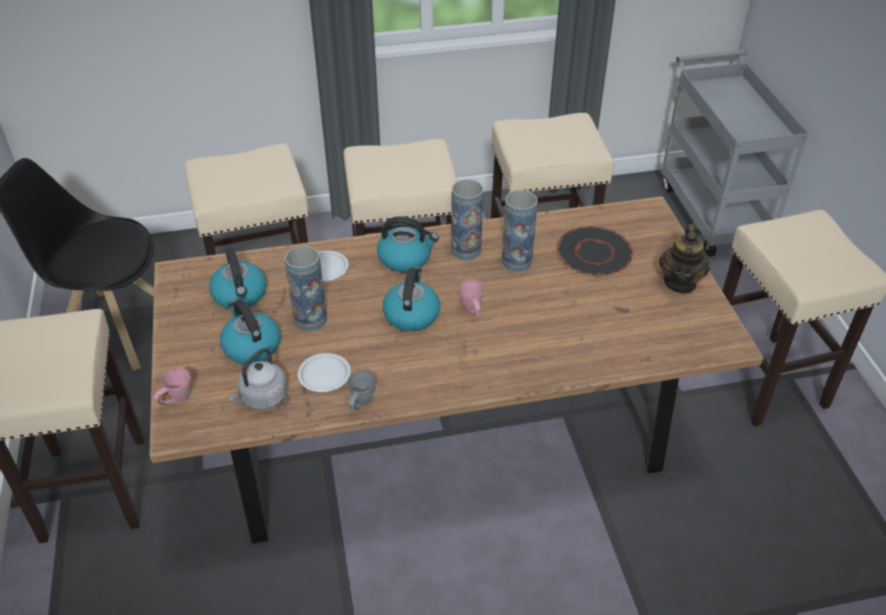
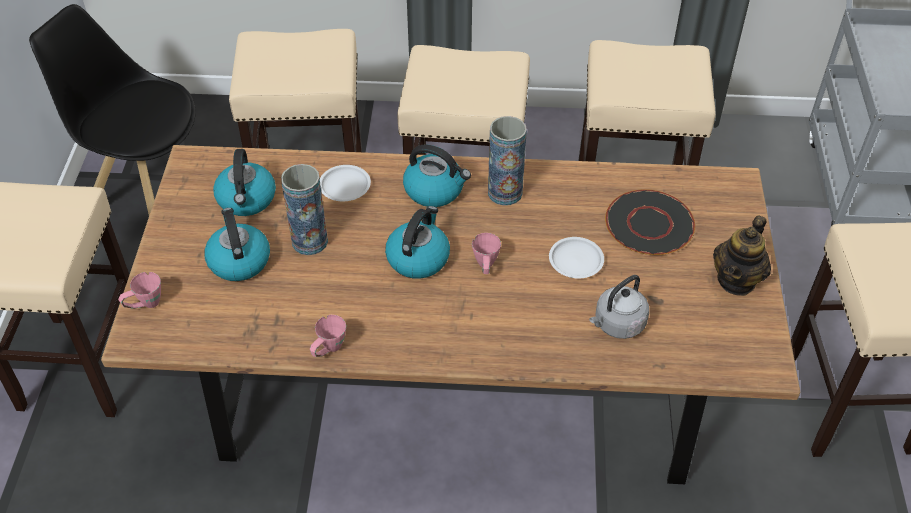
camera: 15 degrees right, 5 degrees up
(262, 398) = (231, 321): grey kettle -> grey kettle (617, 324)
(325, 375) = (302, 309): white plate -> white plate (576, 261)
(360, 404) = (328, 350): grey mug -> pink mug
(516, 261) = (557, 217): vase -> none

